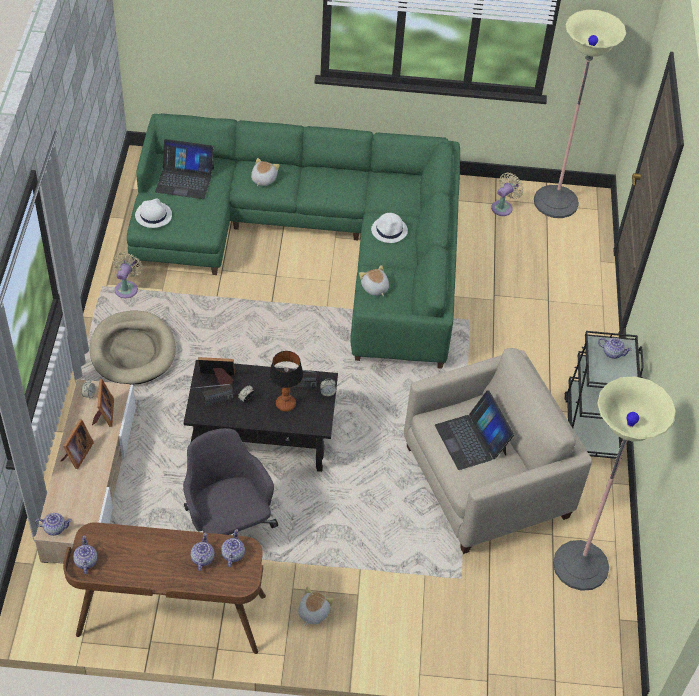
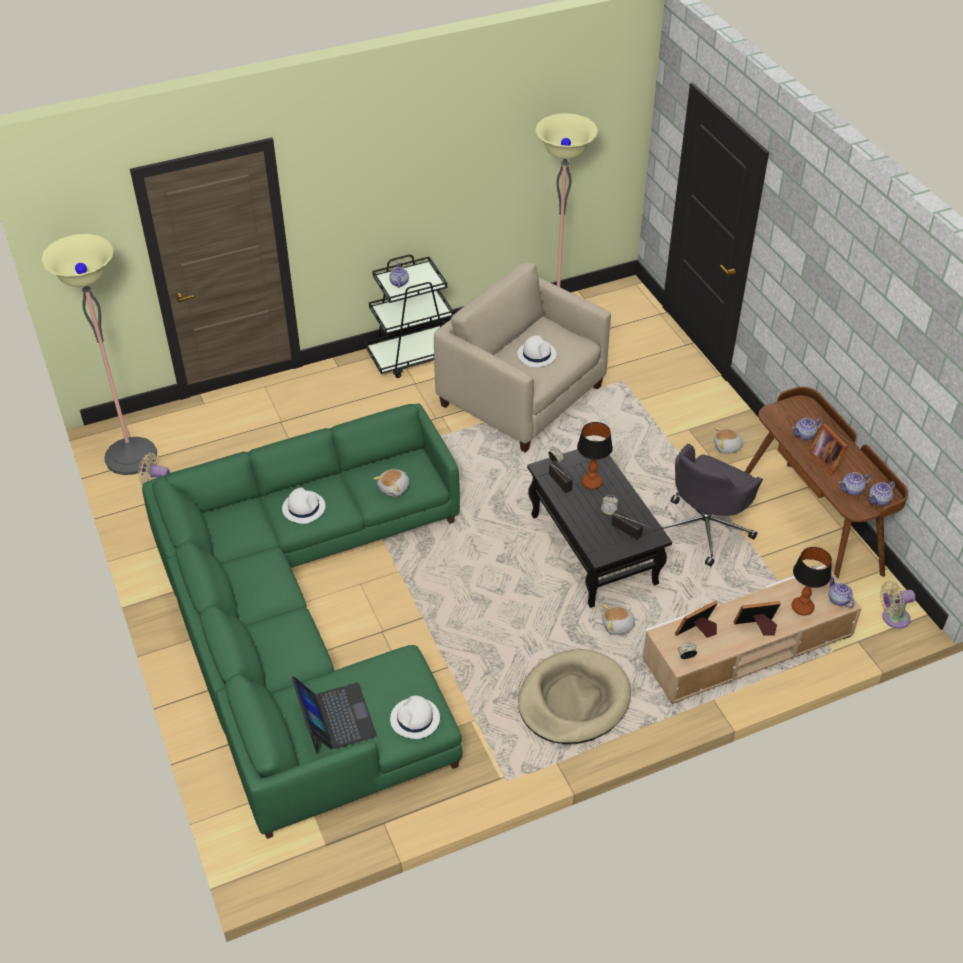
camera: 115 degrees left, 5 degrees down
(68, 497) = (802, 608): none -> table lamp
(127, 288) = (492, 755): beige fan -> beige fan (892, 618)
(218, 379) = (603, 540): picture frame -> picture frame (826, 460)
(232, 555) = (784, 420): teapot -> teapot (852, 490)
(263, 179) = (287, 645): plush toy -> plush toy (618, 626)
(471, 440) = (536, 354): laptop -> white hat

